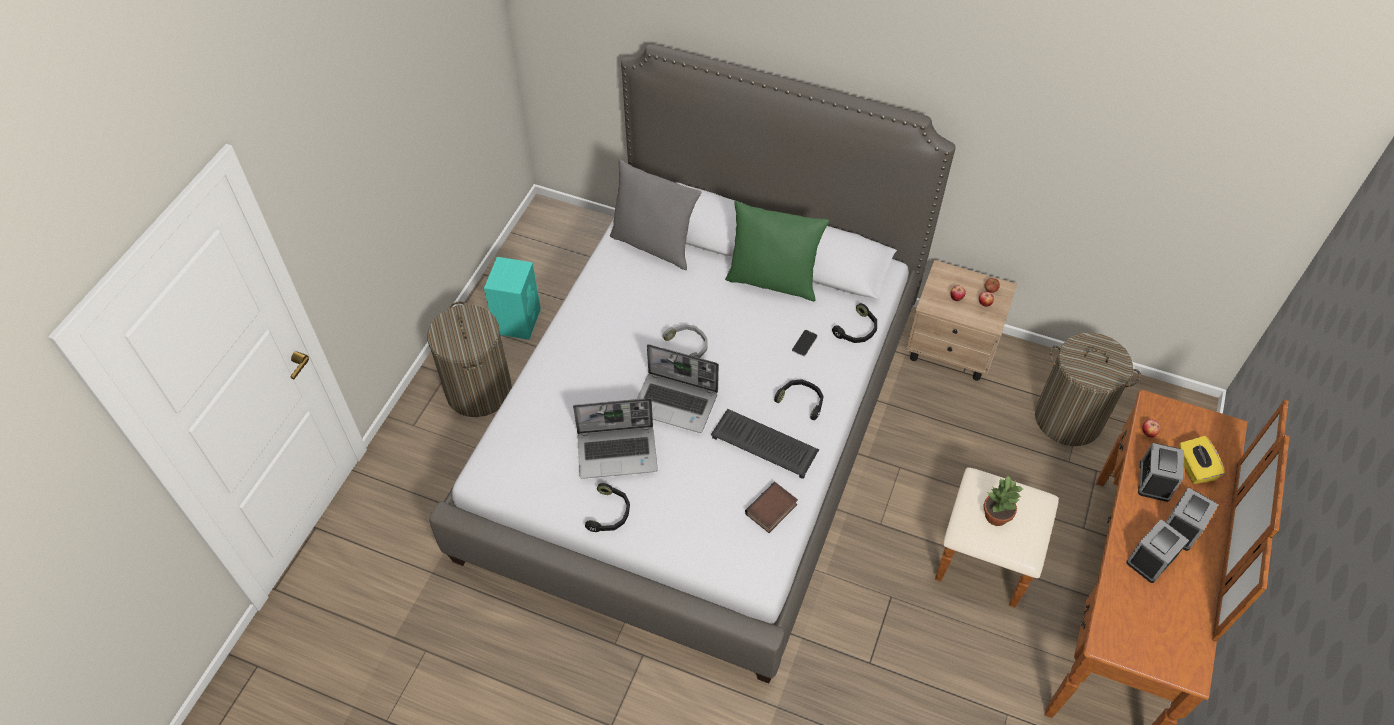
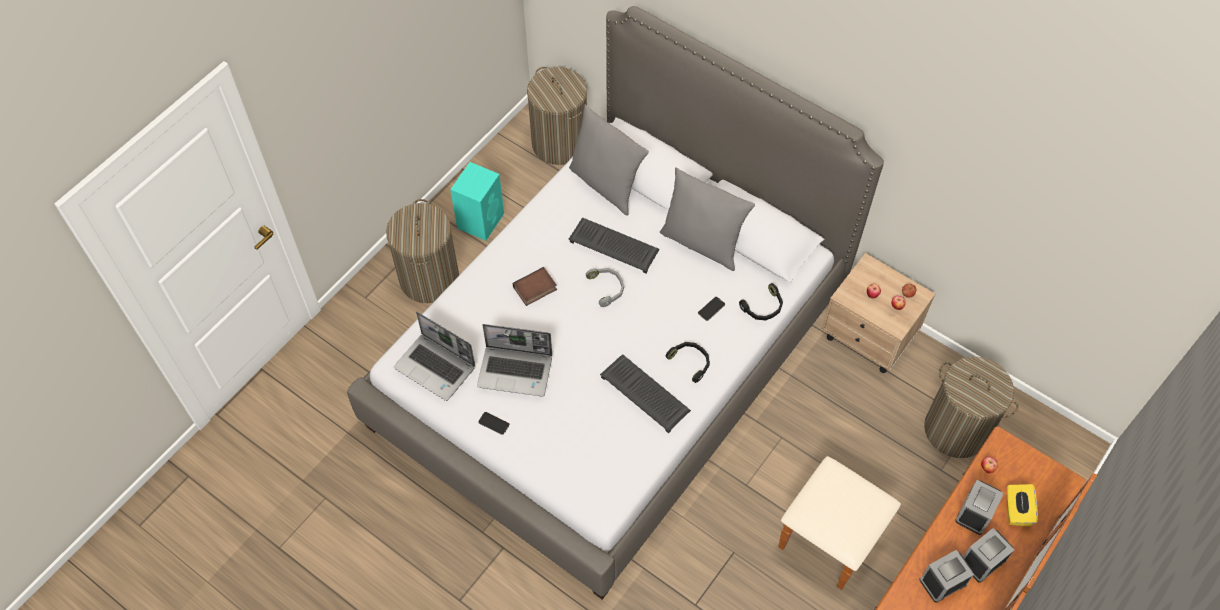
camera: 15 degrees right, 5 degrees up
(578, 229) = (560, 143): none -> laundry basket
(610, 513) = (494, 423): black headphones -> phone
(676, 403) = (579, 338): laptop -> laptop (436, 367)
(683, 302) = (615, 245): none -> keyboard
(771, 511) = (632, 455): book -> book (535, 289)
(772, 281) = (702, 243): green pillow -> grey pillow
(996, 516) = (834, 507): potted plant -> none

